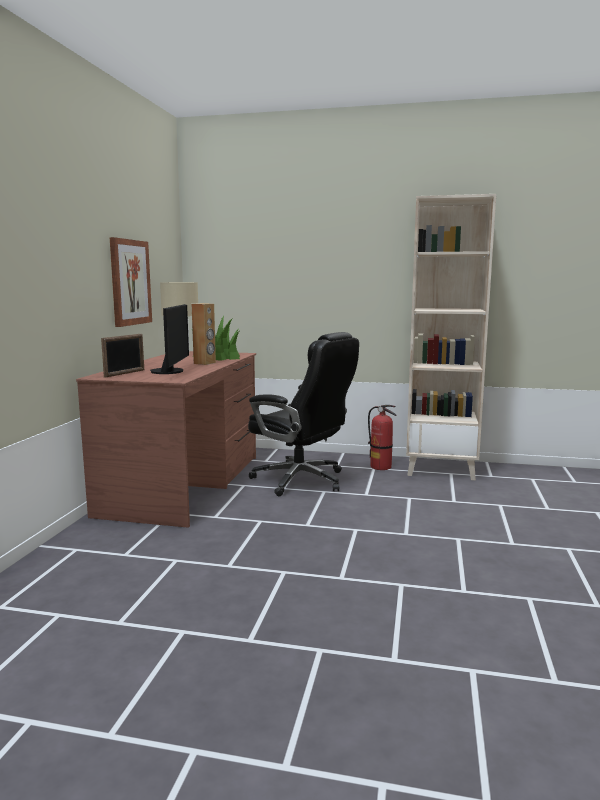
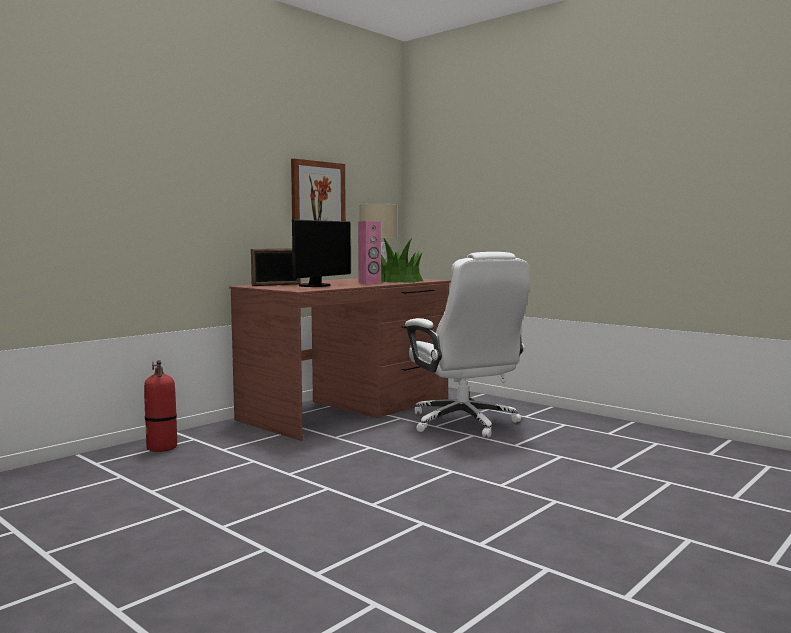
camera: 30 degrees right, 5 degrees down
(205, 363) = (370, 283): brown speaker -> pink speaker
(301, 480) = (464, 423): black office chair -> white office chair
(381, 467) = (575, 425): fire extinguisher -> fire extinguisher (162, 447)
(441, 469) = (650, 437): beige bookcase -> none

